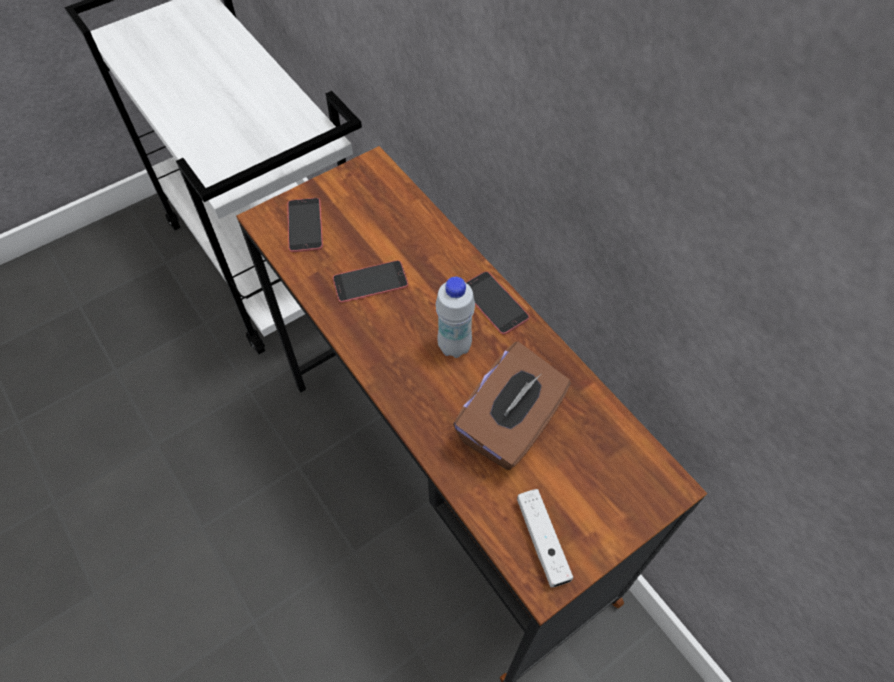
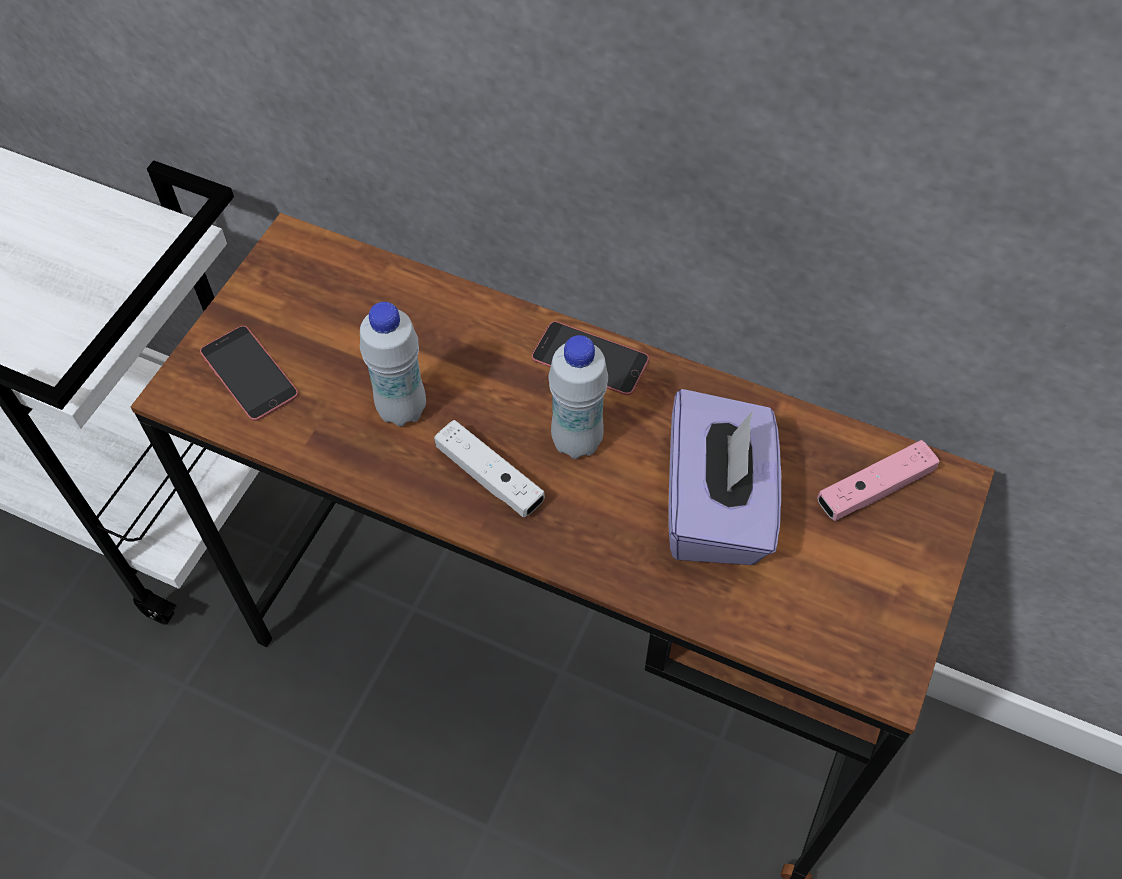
camera: 30 degrees left, 0 degrees up
(370, 282) = (402, 409): phone -> white bottle
(510, 425) = (716, 507): brown tissue box -> purple tissue box
(542, 541) = (850, 629): white game controller -> white game controller (489, 477)
(616, 464) = (874, 489): none -> pink game controller

